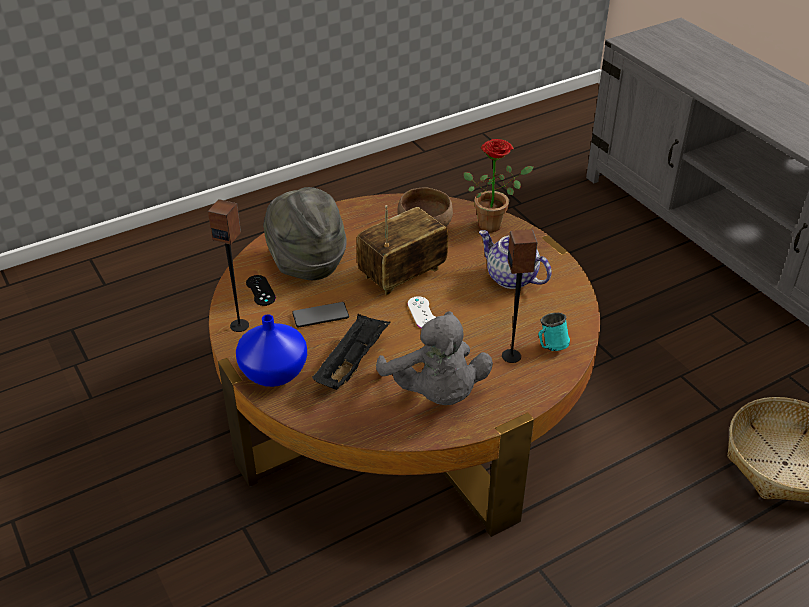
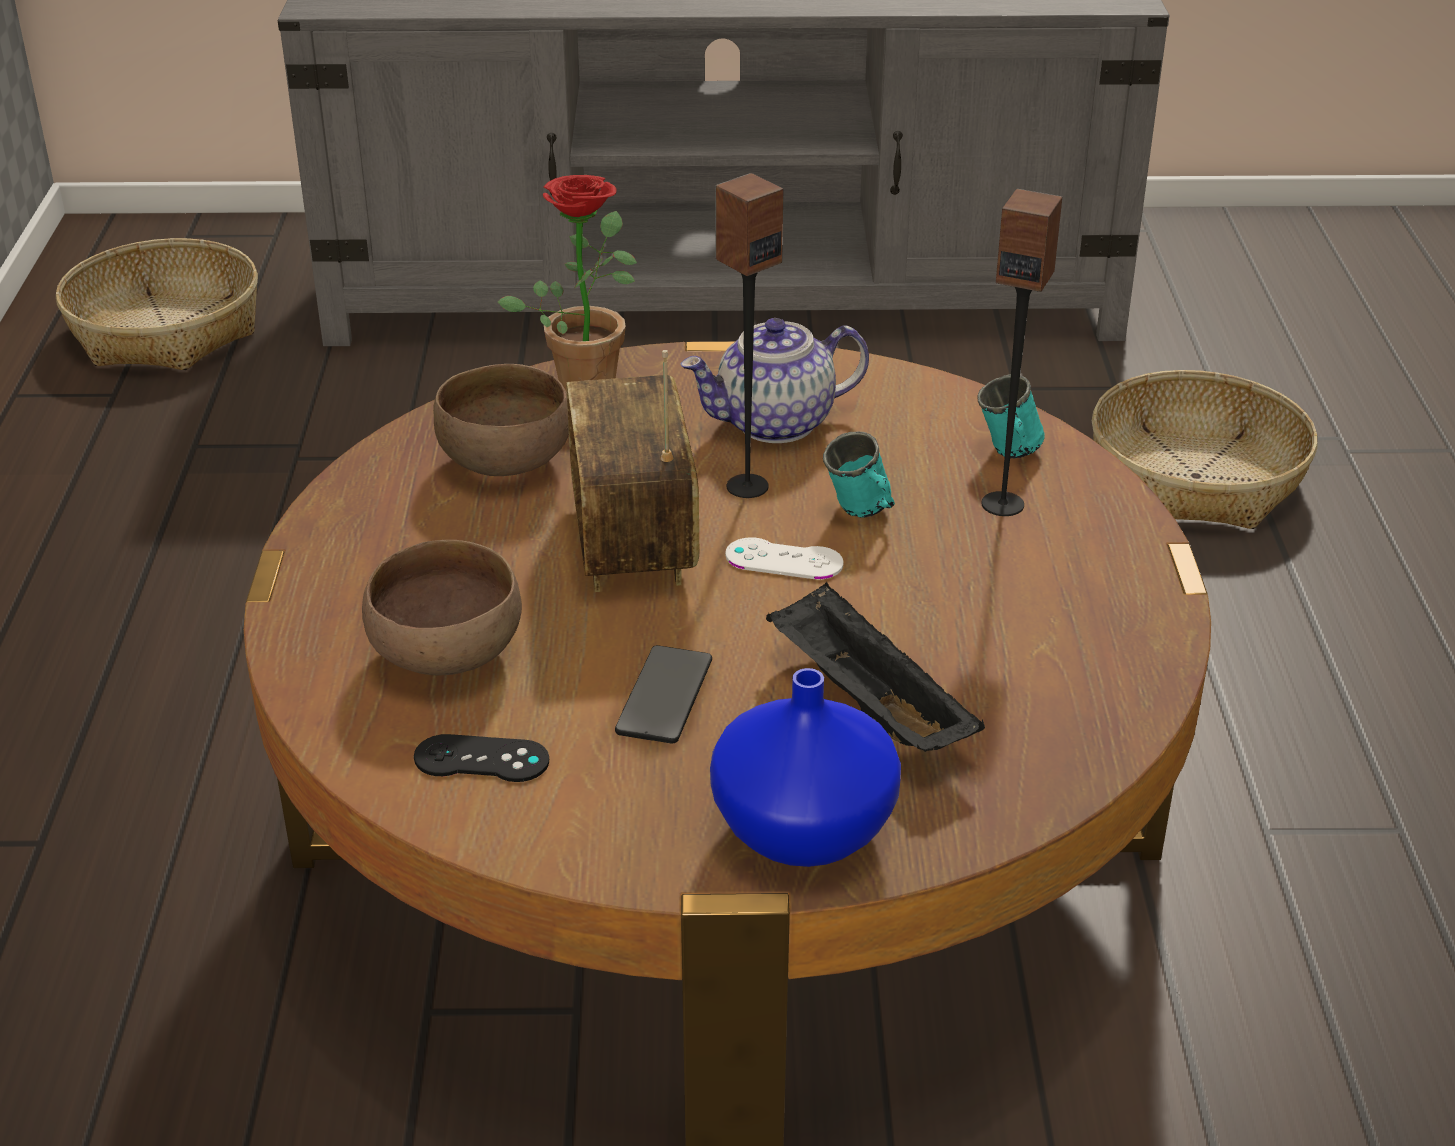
camera: 60 degrees left, 5 degrees down
(239, 325) = (581, 834): speaker -> speaker (747, 486)
(306, 262) = (448, 656): grey hat -> brown bowl
(435, 393) = (1041, 627): grey plush toy -> none
(470, 321) = (862, 513): none -> turquoise mug
(554, 140) = (166, 329): none -> basket

